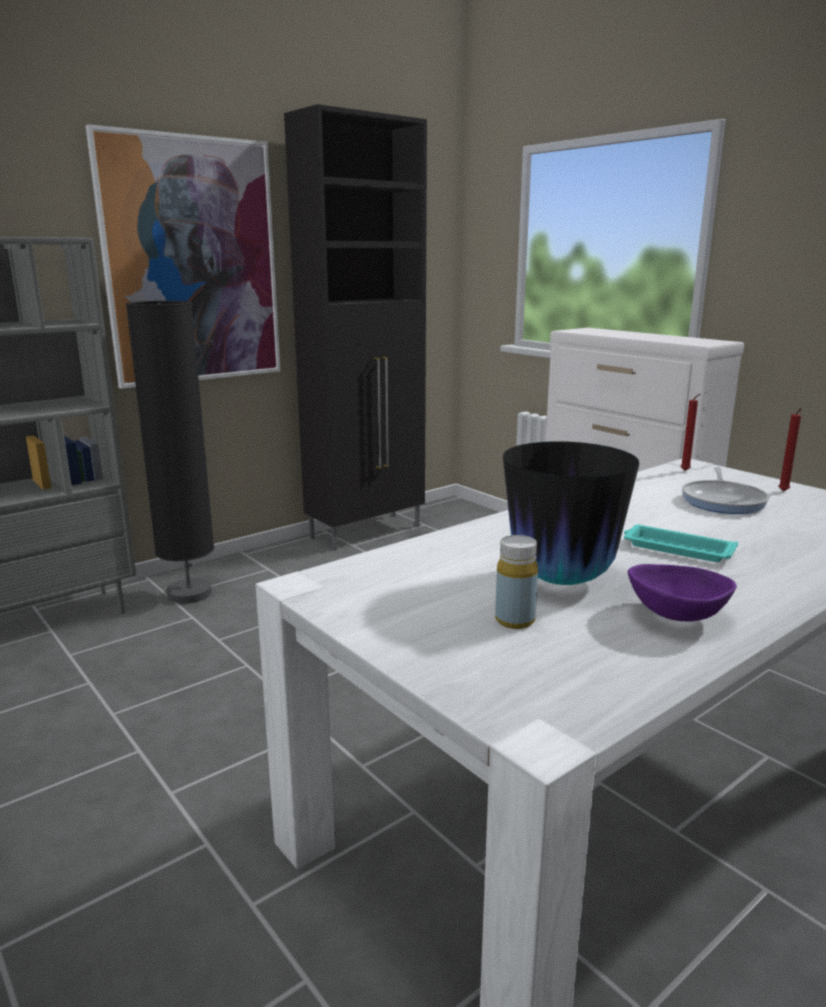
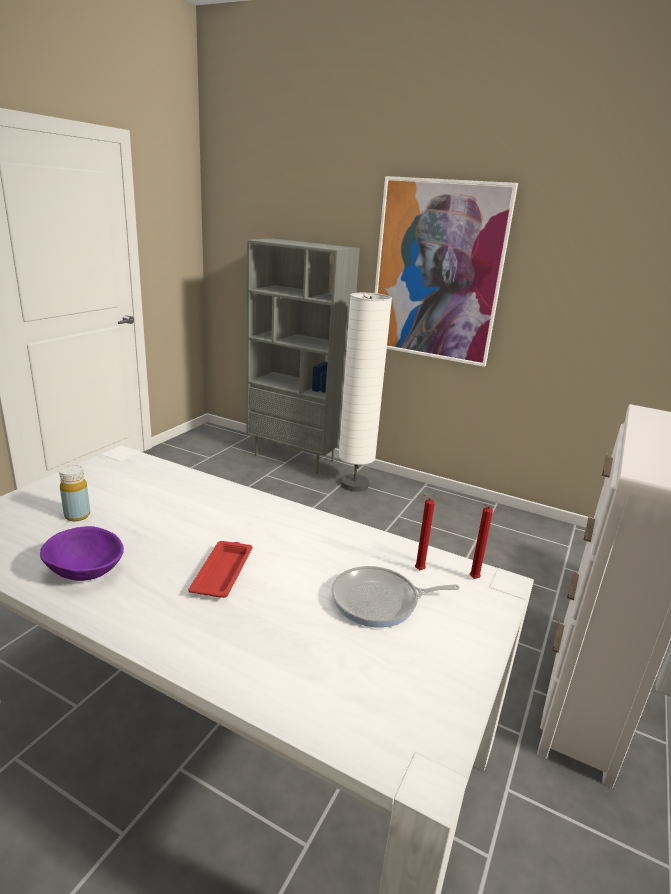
camera: 65 degrees right, 5 degrees up
(189, 594) = (354, 485): black floor lamp -> white floor lamp
(367, 532) = (518, 522): black cabinet -> none
(561, 580) = (144, 526): vase -> none
(676, 549) = (223, 572): turquoise tray -> red tray
(784, 492) = (451, 649): red candle -> red candle (417, 570)

